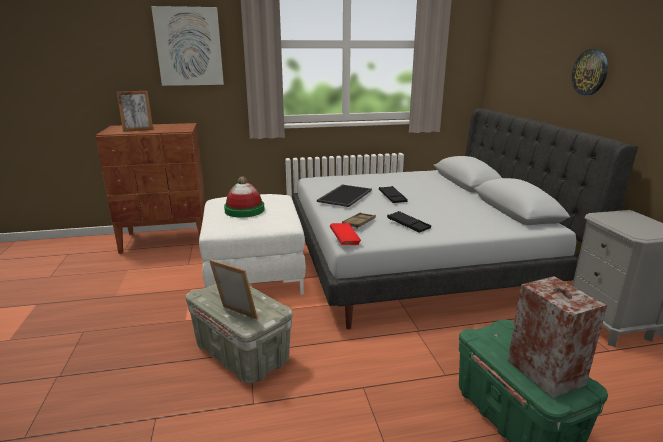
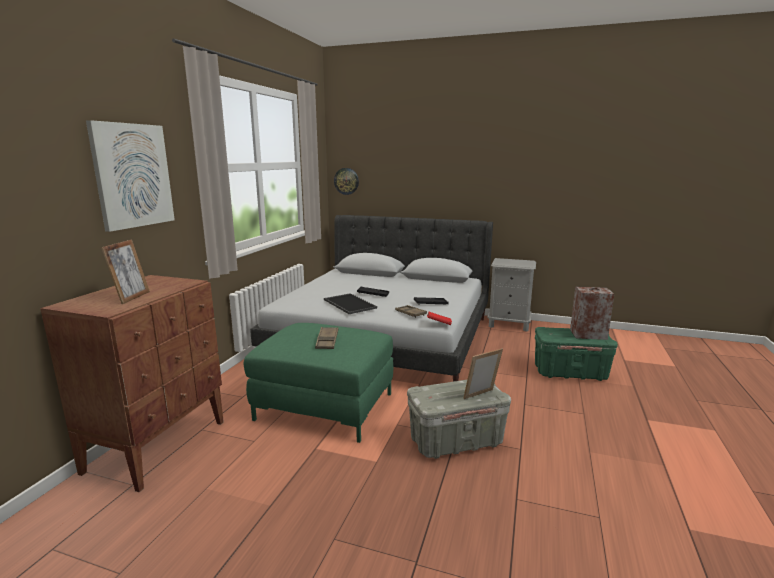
camera: 60 degrees left, 5 degrees down
(244, 210) = (327, 341): hat -> brown tray
(255, 273) = (326, 406): white ottoman -> green ottoman
(590, 72) = (442, 182): wall clock -> wall clock (346, 181)

